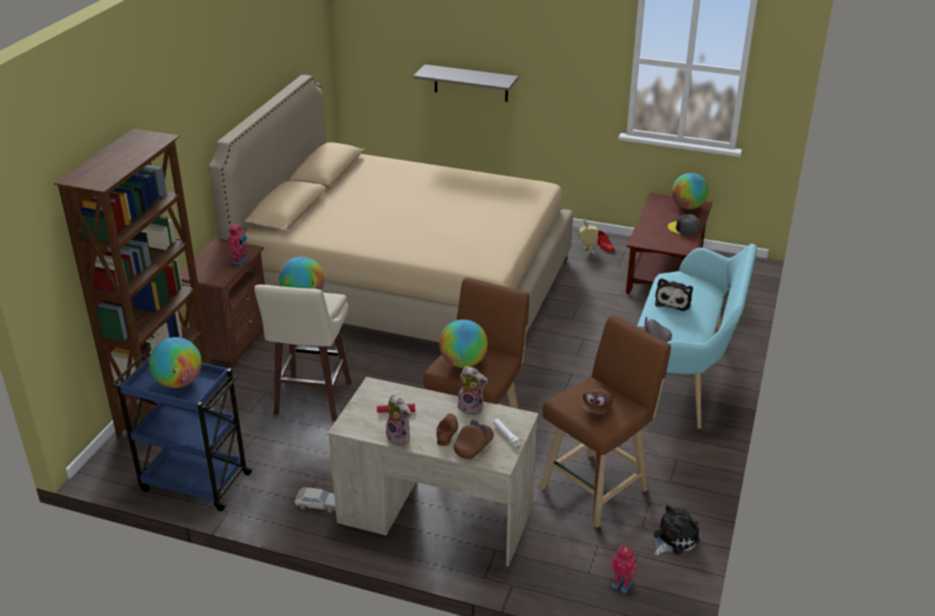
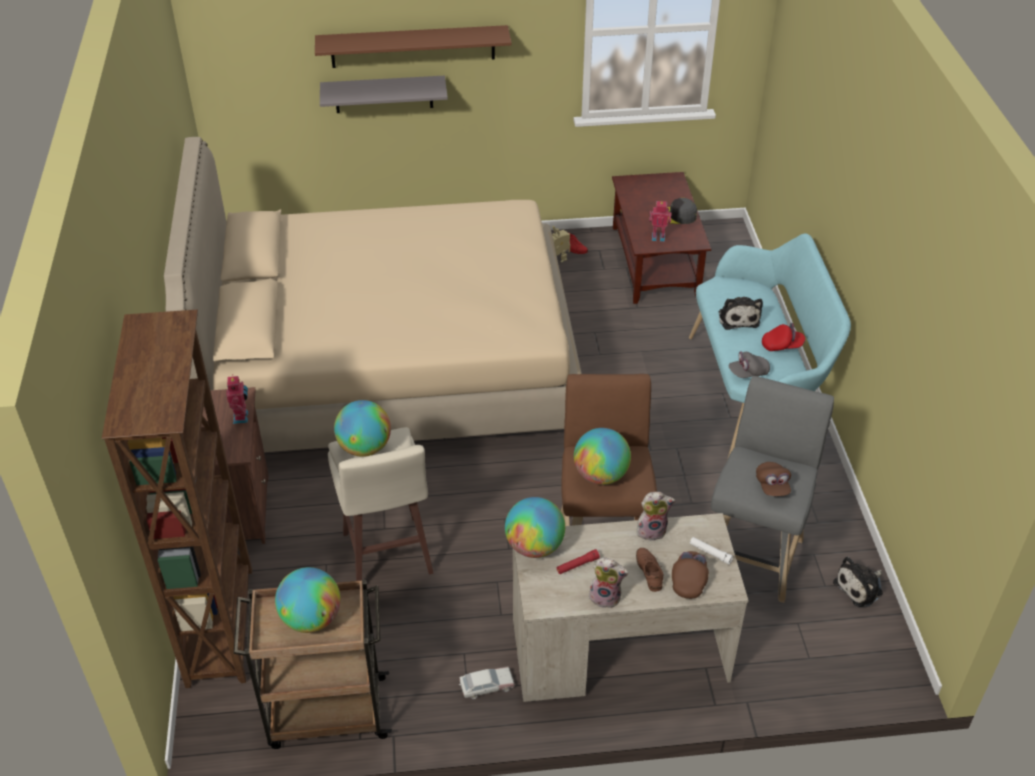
camera: 25 degrees left, 10 degrees up
(193, 481) = (325, 713): blue cart -> brown cart
(496, 47) = (413, 46): none -> brown shelf
(597, 486) = (754, 553): brown stool -> grey stool
(622, 584) = (846, 658): toy robot -> toy robot (658, 237)
(673, 539) = (860, 587): plush toy -> plush toy turned 150 degrees counterclockwise
(688, 207) = (663, 185): globe -> globe (534, 546)
(696, 328) = (782, 345): none -> red cap

